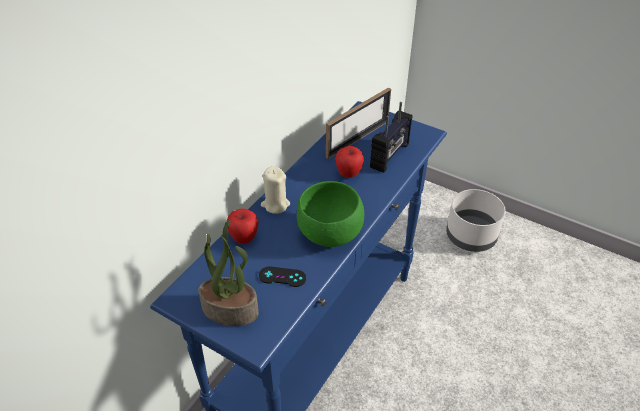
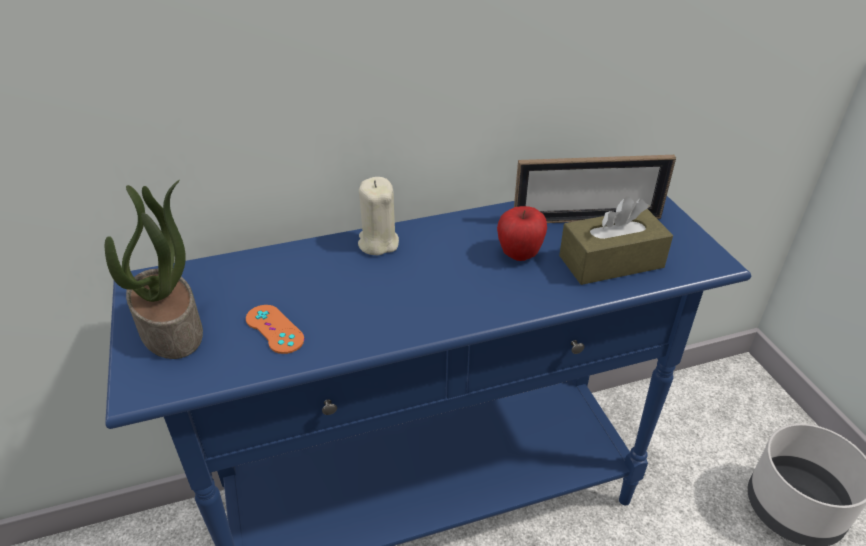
camera: 40 degrees right, 5 degrees down
(244, 238) = (294, 260): apple -> none
(282, 277) = (274, 329): black game controller -> orange game controller
(331, 236) = (396, 317): green bowl -> none
(390, 156) = (611, 262): radio -> brown tissue box

